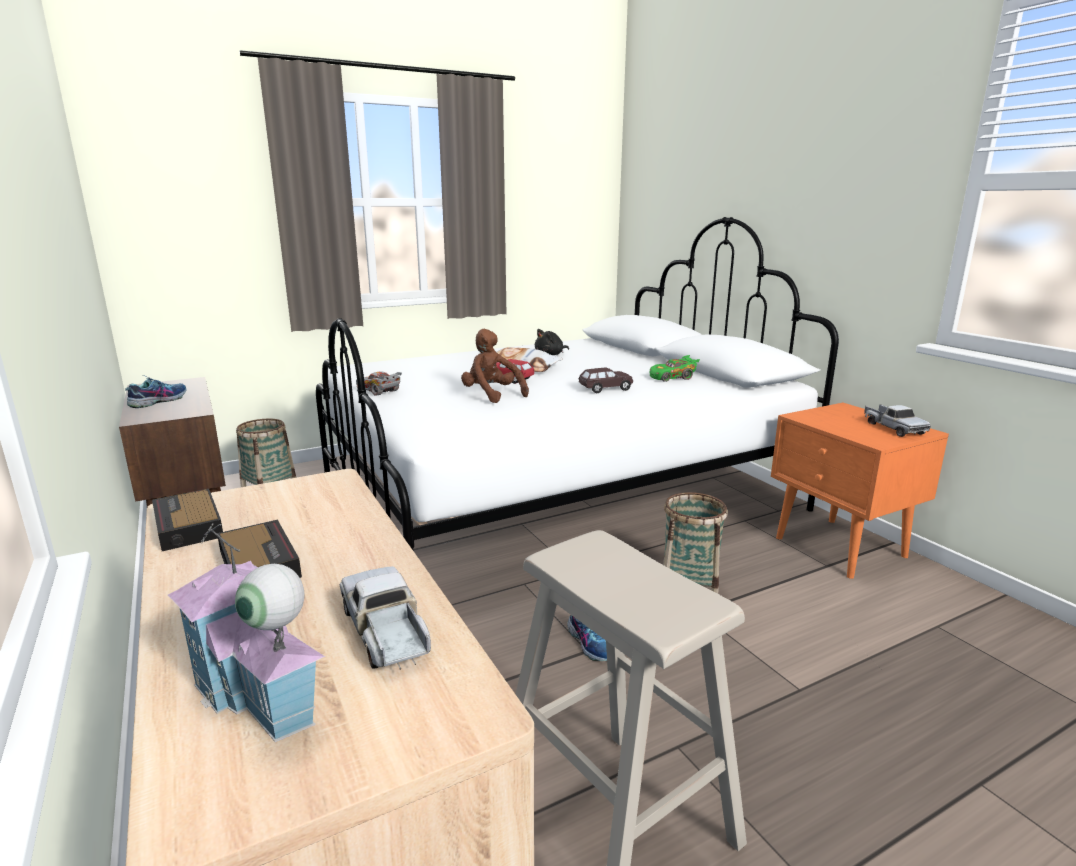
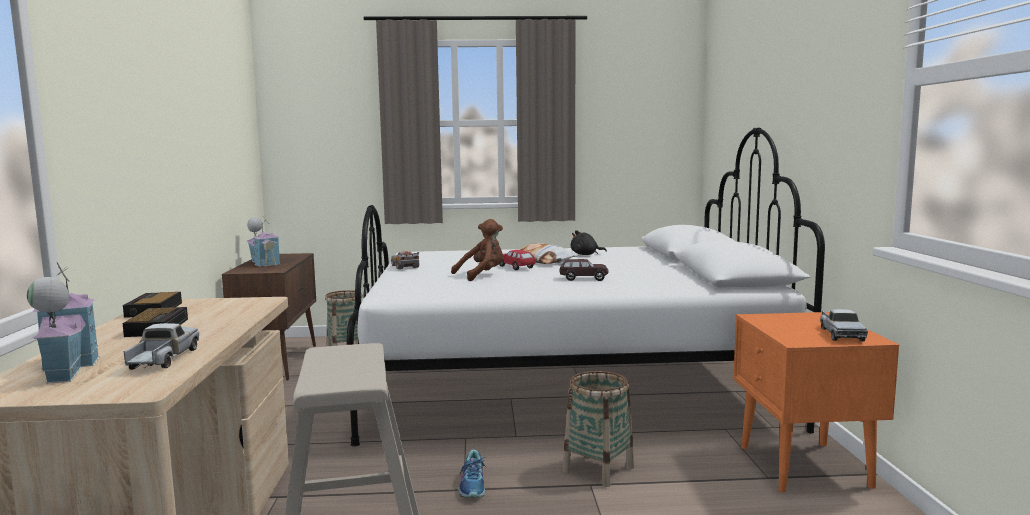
camera: 25 degrees right, 10 degrees down
(158, 401) = (264, 263): shoe -> toy house
(492, 395) = (482, 275): brown plush toy -> brown plush toy turned 75 degrees clockwise
(672, 378) = (662, 276): green toy car -> none

